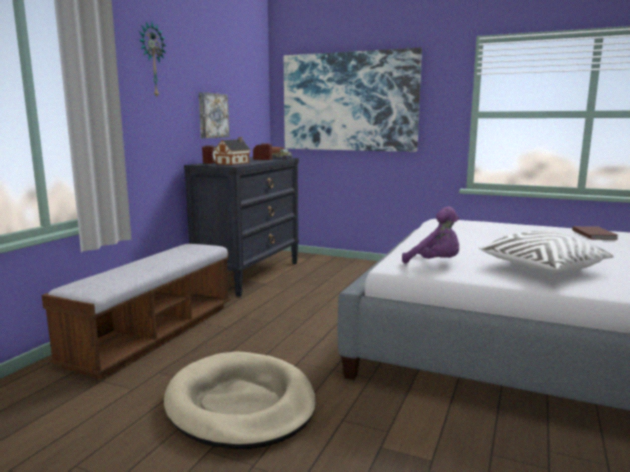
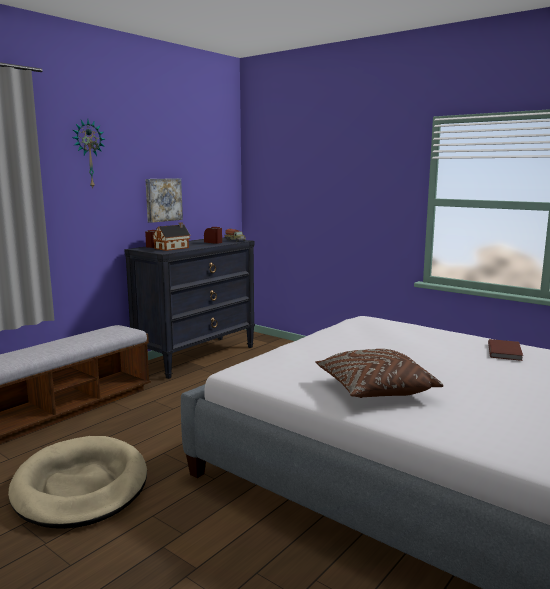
camera: 15 degrees right, 0 degrees up
(349, 102) = (311, 183): picture -> none
(435, 263) = (277, 373): purple plush toy -> none
(541, 269) = (374, 390): white pillow -> brown pillow

